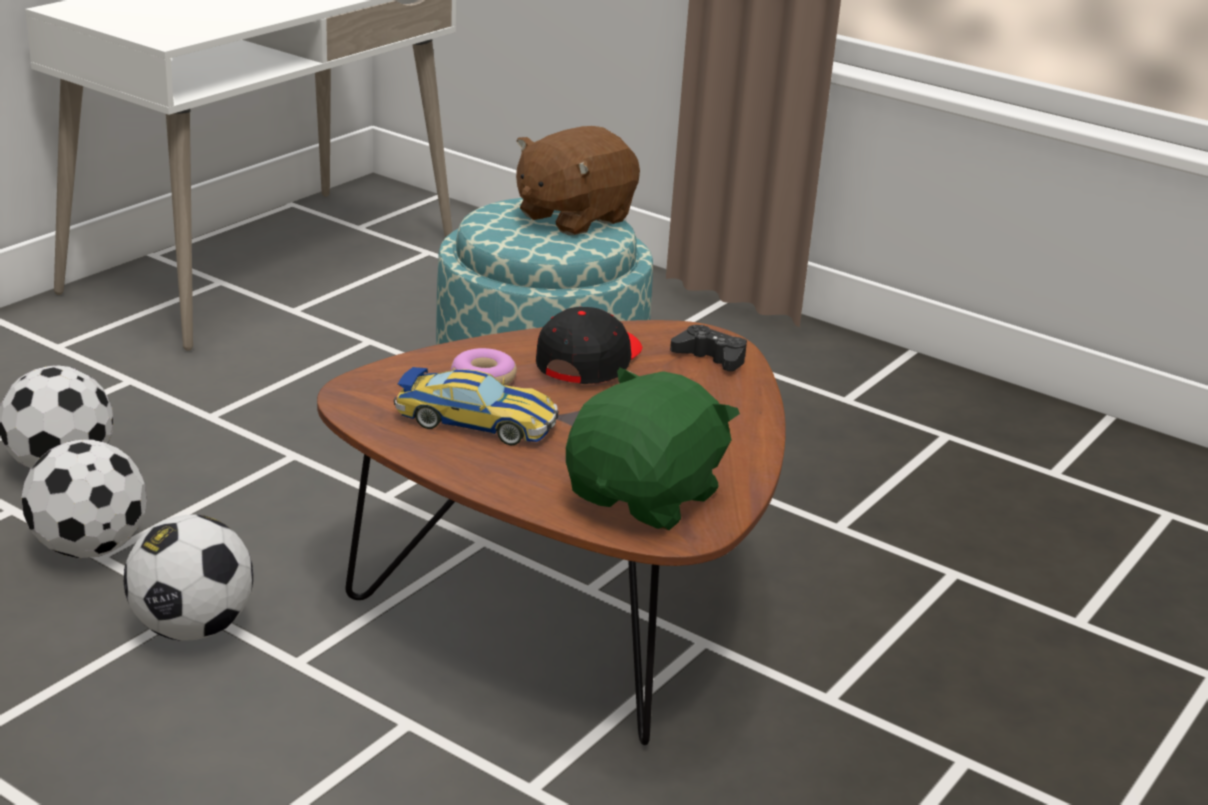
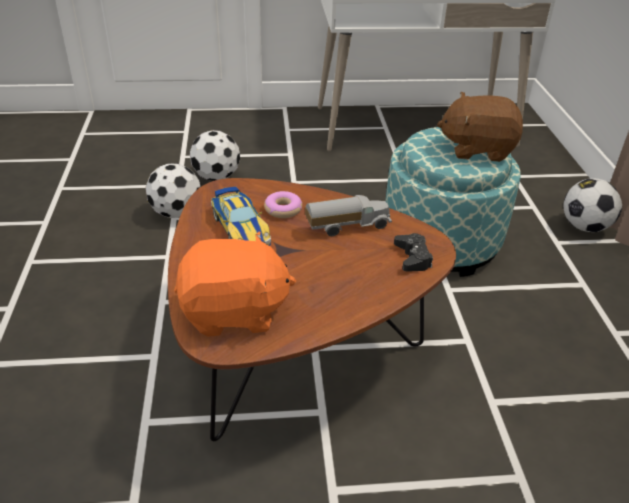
camera: 50 degrees right, 10 degrees up
(192, 628) = (155, 264): football -> football (584, 227)
(589, 360) = (347, 226): black cap -> toy truck
(646, 497) = (234, 312): green plush toy -> orange plush toy

